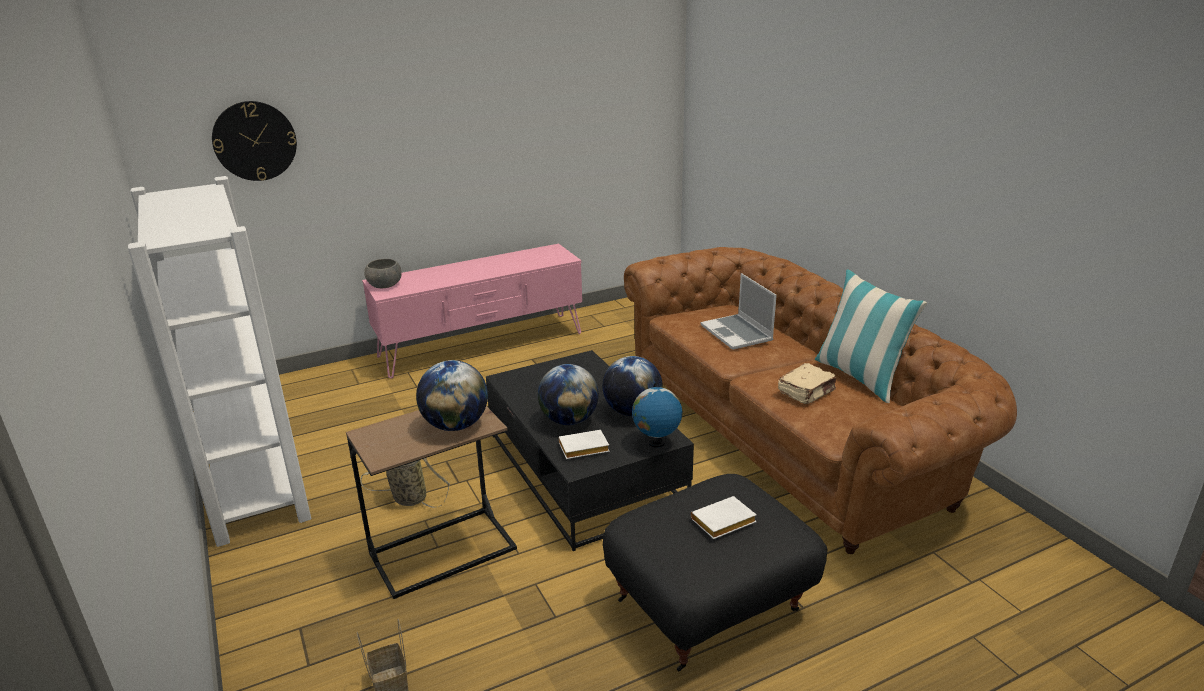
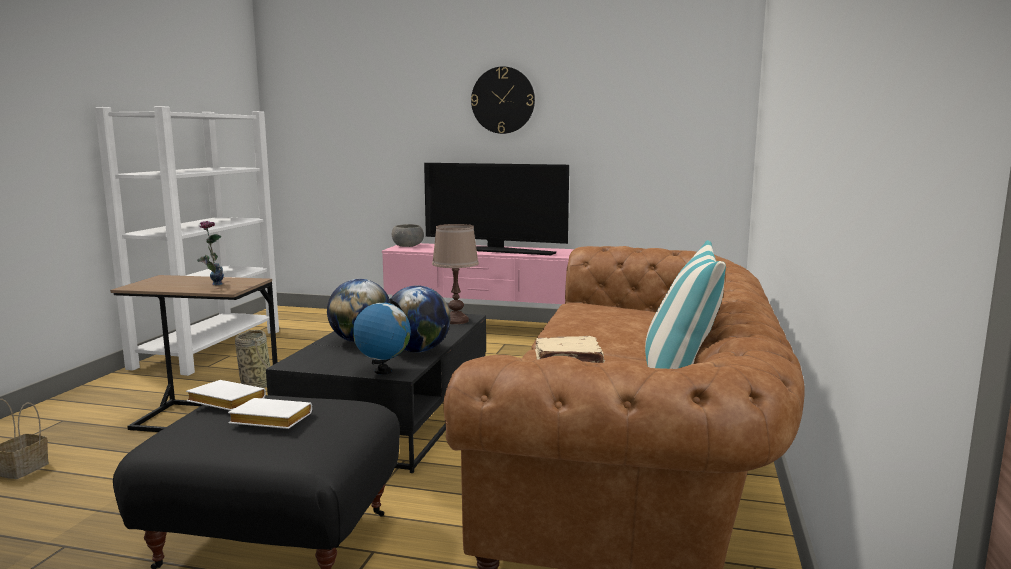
camera: 40 degrees right, 15 degrees down
(254, 141) = (342, 112): wall clock -> wall clock (503, 100)
(455, 425) = (212, 286): globe -> vase
(489, 269) = (496, 251): none -> television
(582, 449) = (324, 357): white book -> white book (223, 402)
(587, 366) = (456, 321): none -> brown table lamp
(737, 333) = (611, 322): laptop -> none

